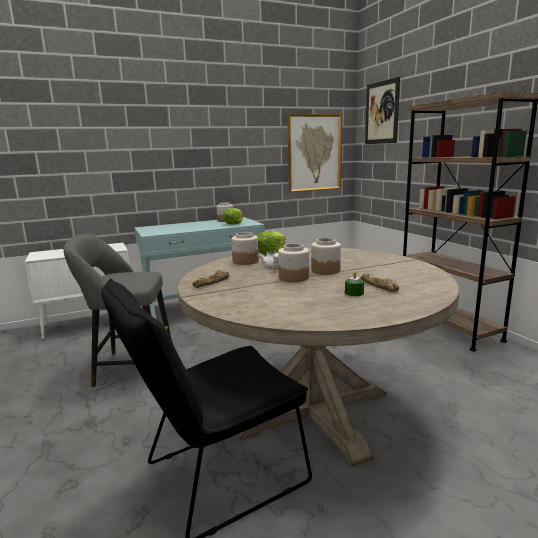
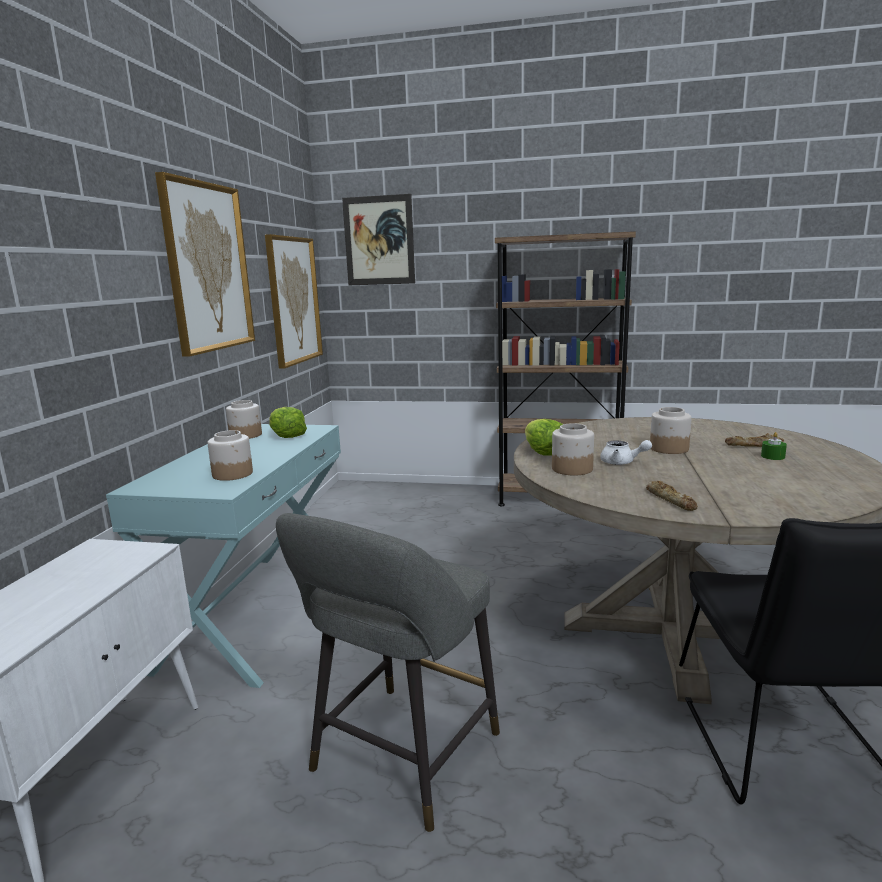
camera: 55 degrees left, 0 degrees up
(228, 133) = (208, 267): none -> picture
(294, 277) = (687, 464): jar -> jar (233, 474)

